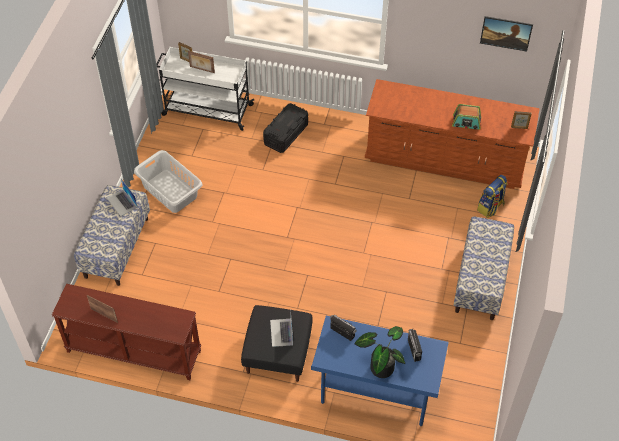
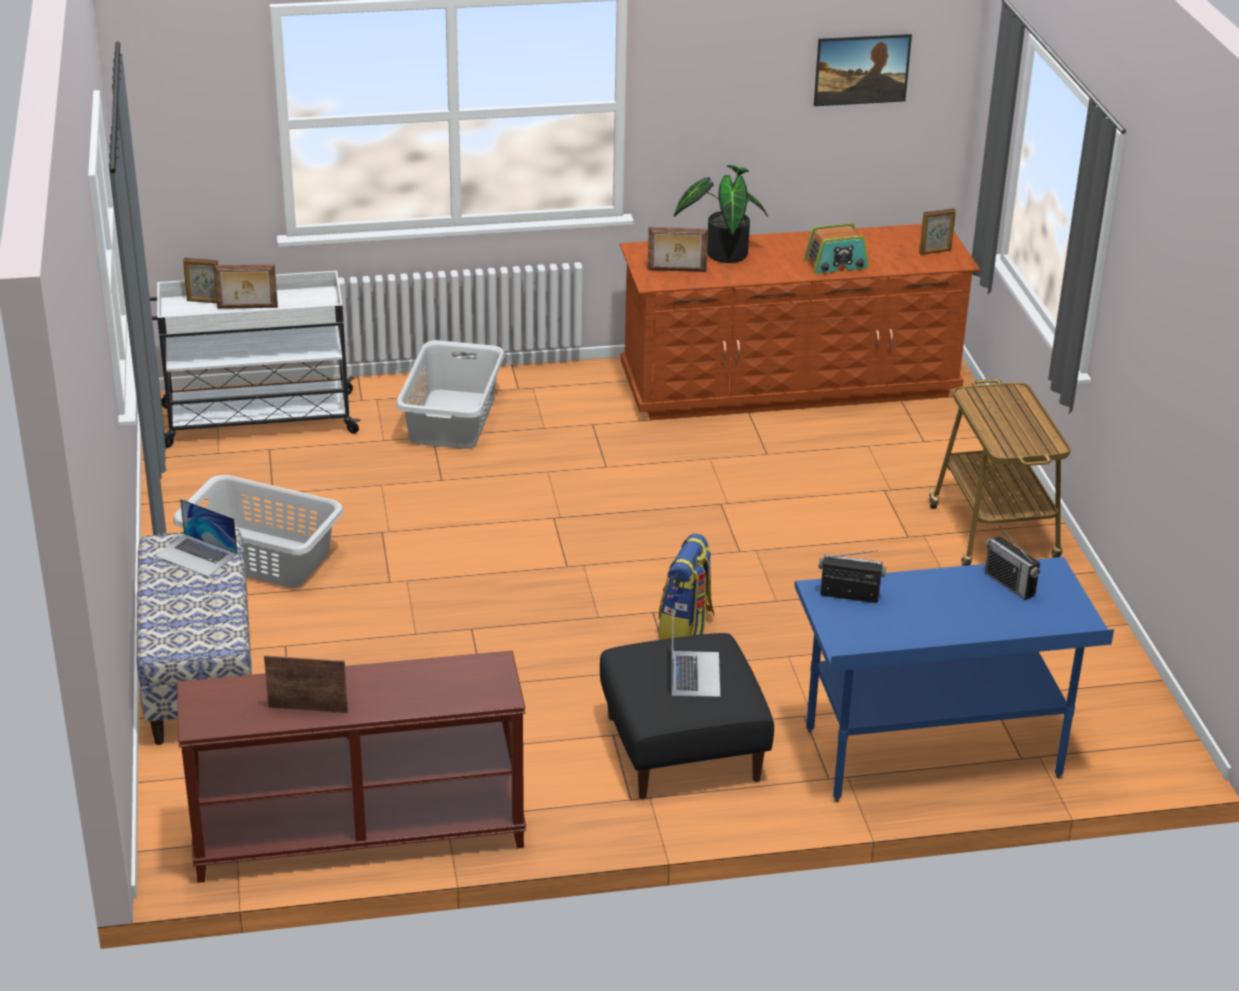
camera: 25 degrees left, 20 degrees down
(281, 332) = (694, 673): laptop -> laptop turned 150 degrees counterclockwise
(285, 134) = (451, 419): black storage box -> grey laundry basket
(380, 365) = (965, 623): potted plant -> potted plant (722, 253)
(390, 105) = (676, 271): none -> picture frame
(481, 280) = (994, 535): bench -> cart
(490, 207) = (928, 431): backpack -> backpack (686, 627)

